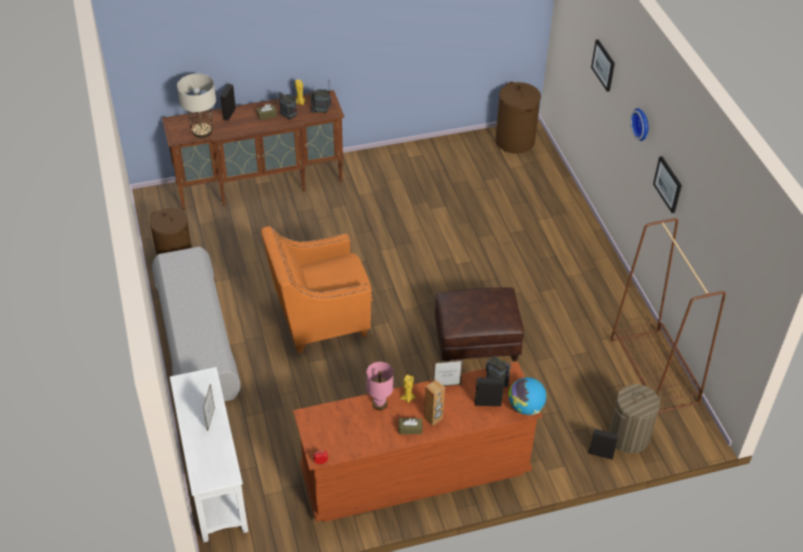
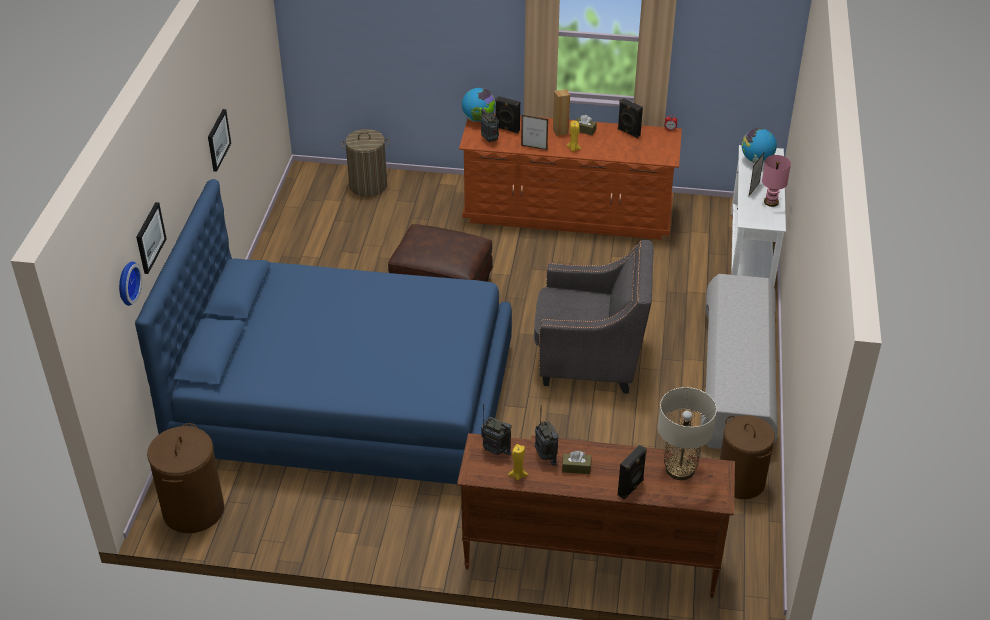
camera: 155 degrees left, 5 degrees down
(217, 464) = (756, 160): none -> globe
(320, 317) = (590, 359): orange armchair -> grey armchair
(379, 404) = (600, 151): pink table lamp -> pink table lamp (771, 202)
(479, 229) = (345, 401): none -> blue bed
(601, 453) = (402, 182): black speaker -> black speaker (628, 133)
(642, 124) = (190, 166): wall clock -> wall clock (126, 283)
(654, 371) = (297, 221): brown clothes rack -> none

